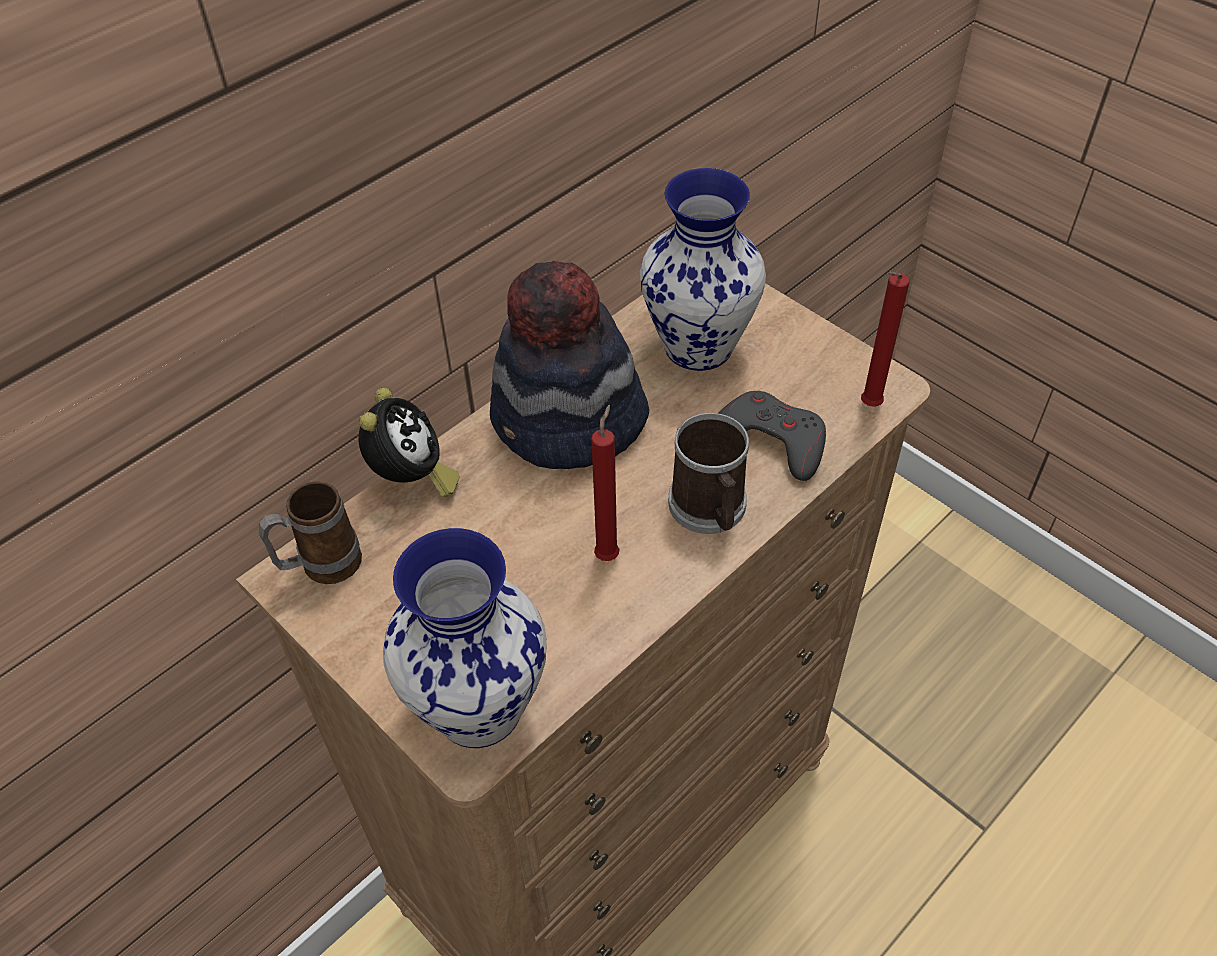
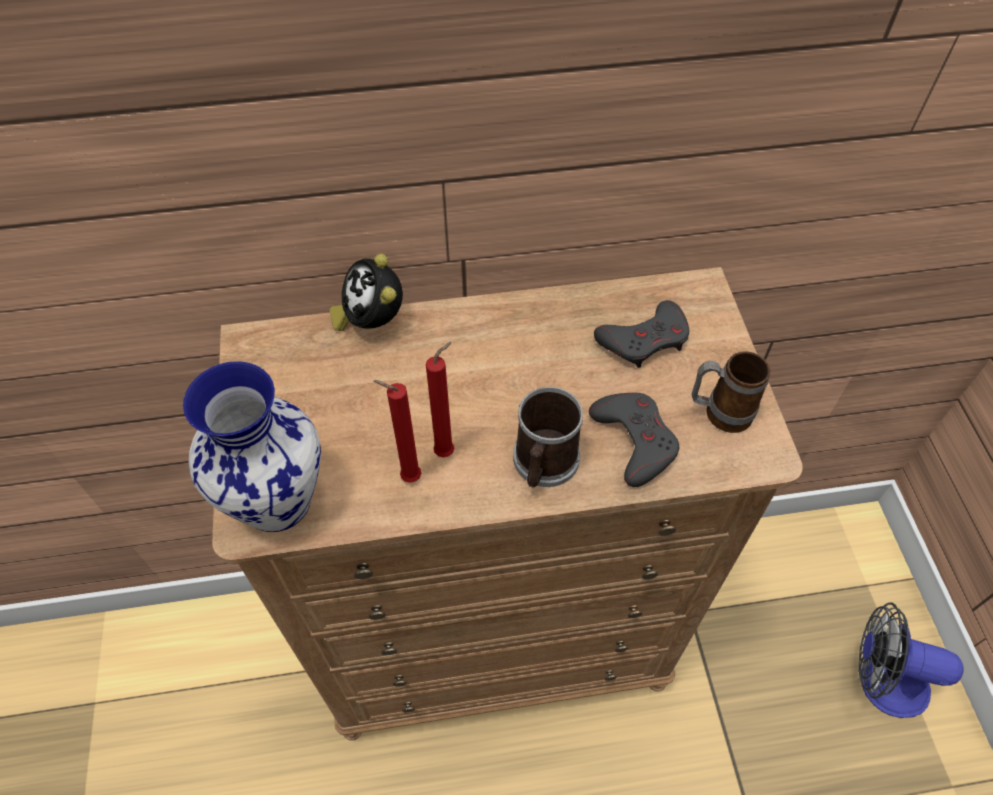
camera: 35 degrees right, 5 degrees up
(320, 567) = (271, 347): mug -> mug (718, 413)
(411, 479) = (372, 321): alarm clock -> alarm clock turned 120 degrees clockwise
(568, 423) = (503, 342): hat -> none
(699, 348) = (644, 339): vase -> grey game controller
(868, 406) = (734, 459): red candle -> red candle (407, 477)
(993, 620) = (880, 680): none -> fan

